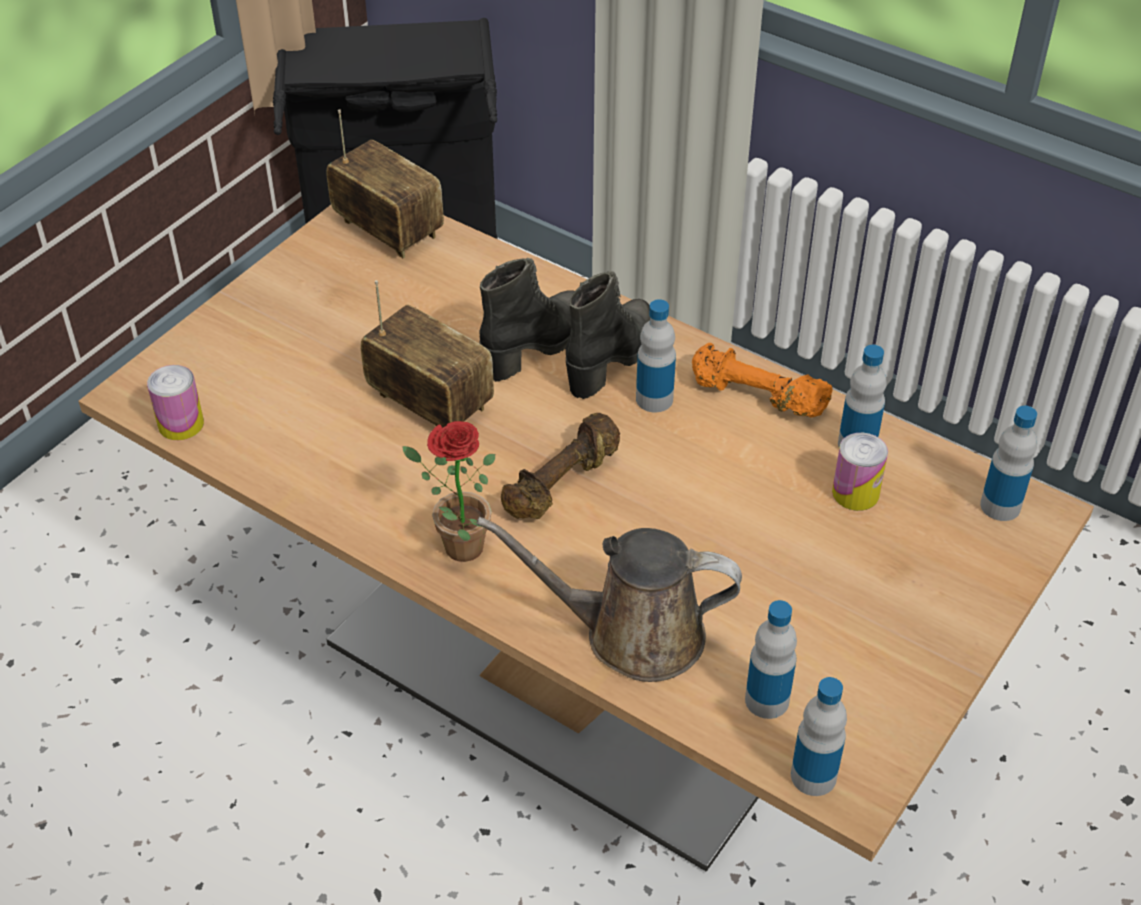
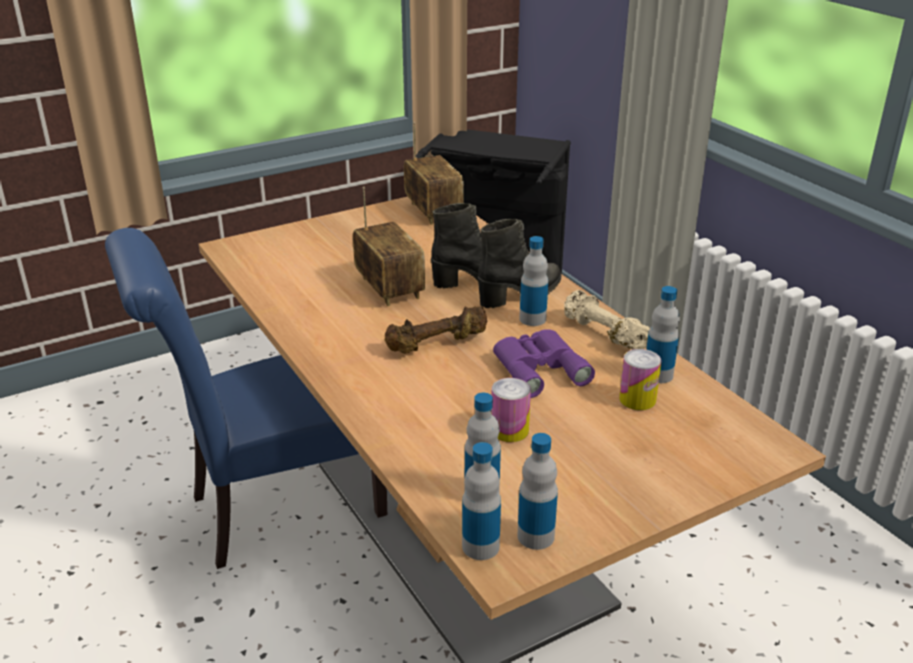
camera: 25 degrees right, 15 degrees down
(181, 424) = (241, 264): can -> can (509, 430)
(309, 736) = (274, 511): none -> blue chair
(455, 545) = (344, 355): potted plant -> none
(632, 634) = (417, 429): brown watering can -> none
(712, 481) = (538, 368): none -> purple binoculars
(756, 398) = (603, 334): orange dumbbell -> beige dumbbell
(1000, 506) = (746, 435): bottle -> bottle (535, 536)

